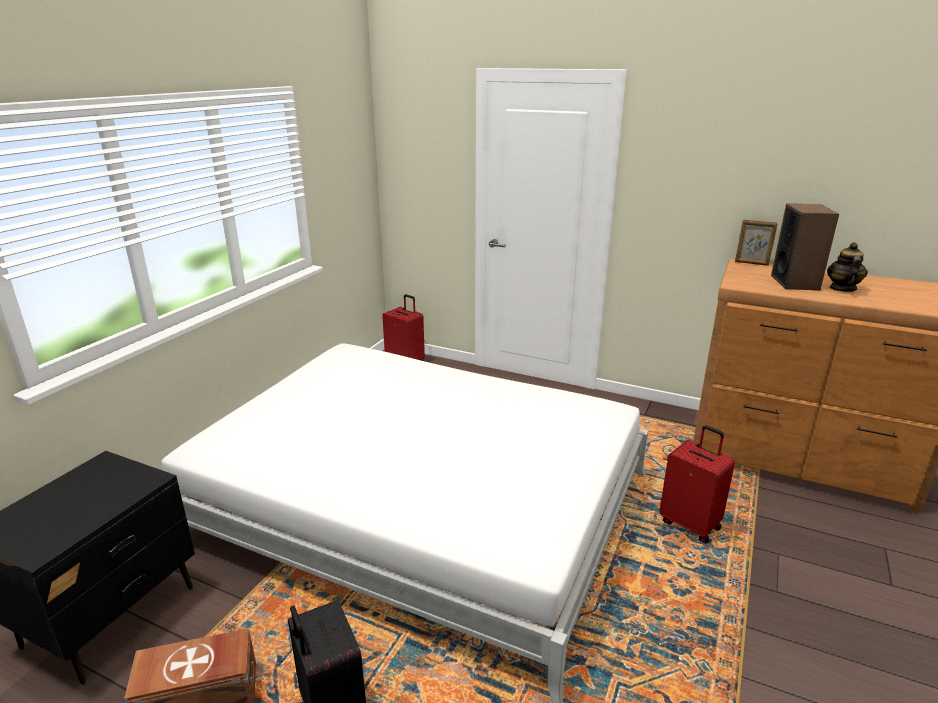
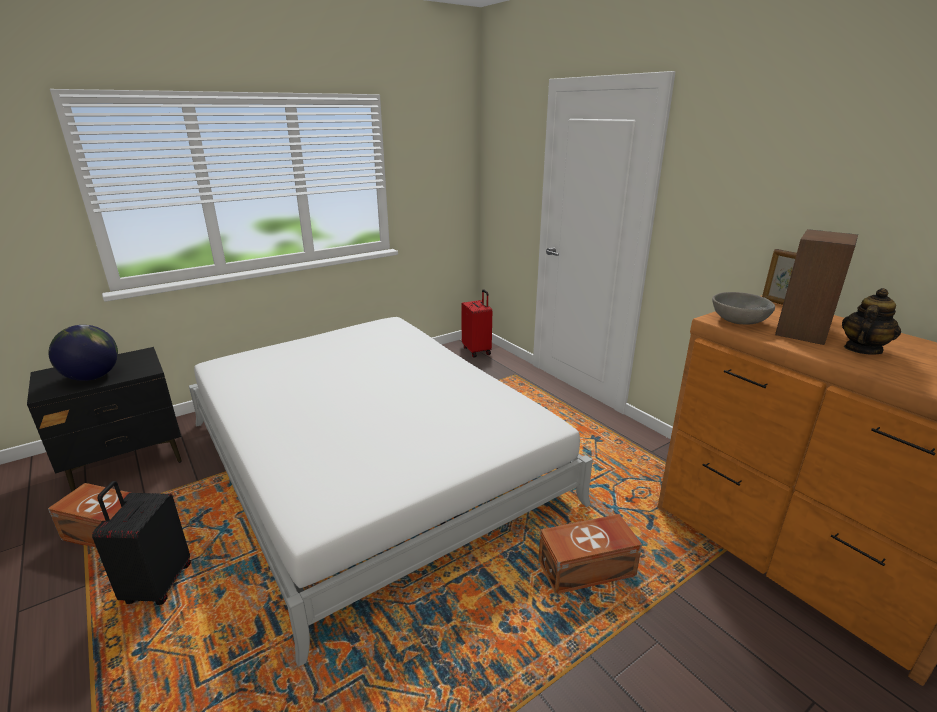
camera: 30 degrees right, 0 degrees up
(79, 511) = (92, 377): none -> globe
(690, 524) = (588, 570): red suitcase -> brown storage box
(750, 283) = (739, 321): none -> grey bowl

